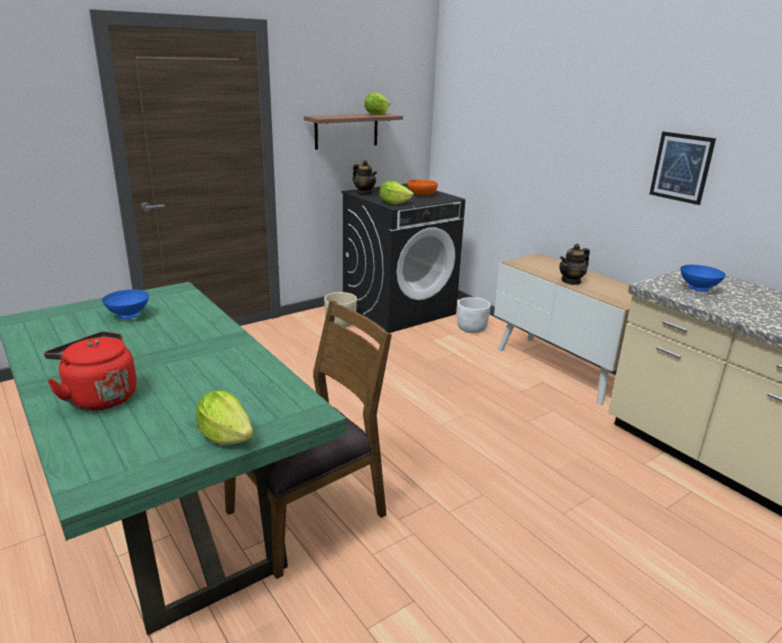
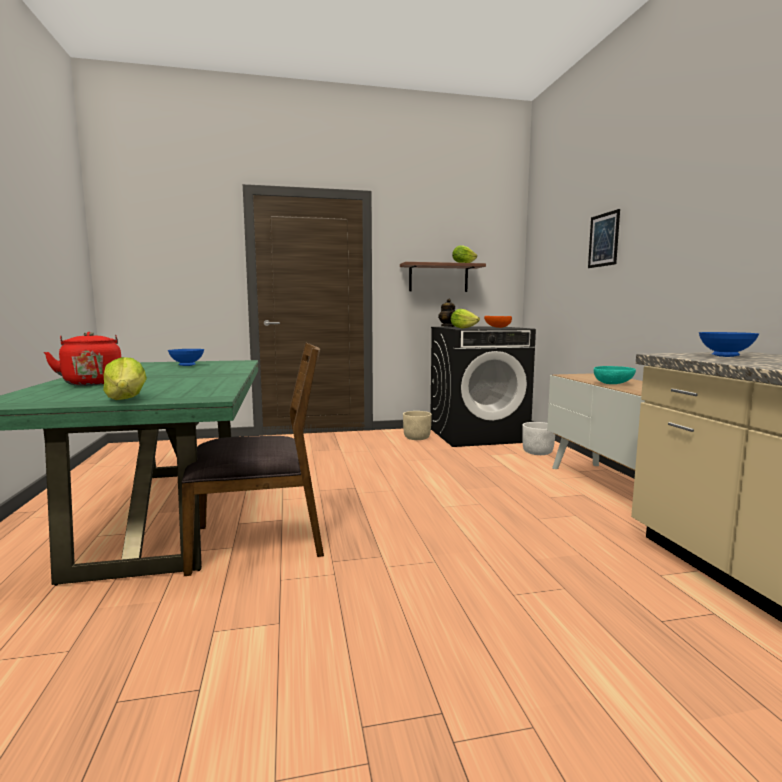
camera: 25 degrees right, 15 degrees down
(571, 281) = (613, 384): teapot -> turquoise bowl
(681, 167) = (726, 248): picture -> picture (603, 240)

